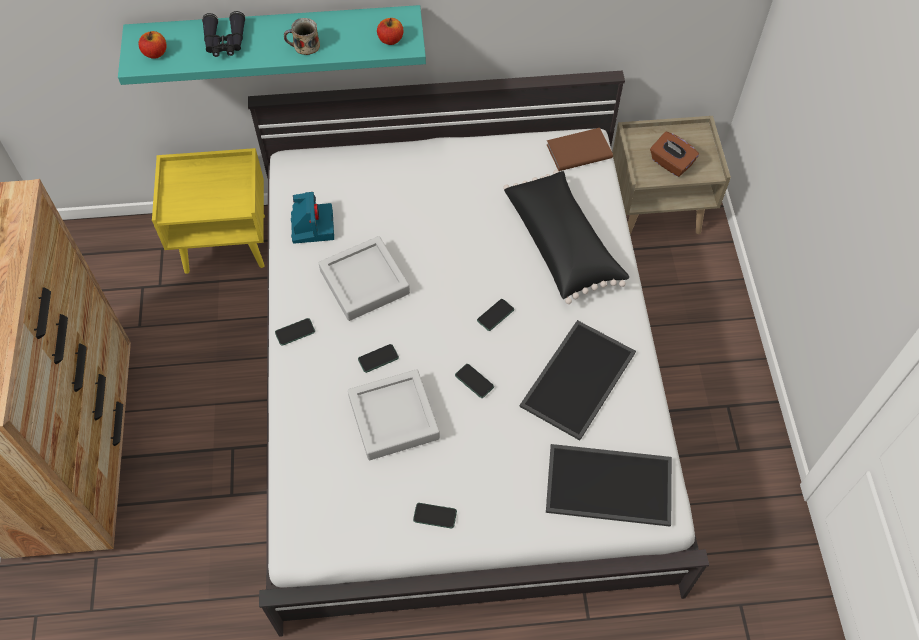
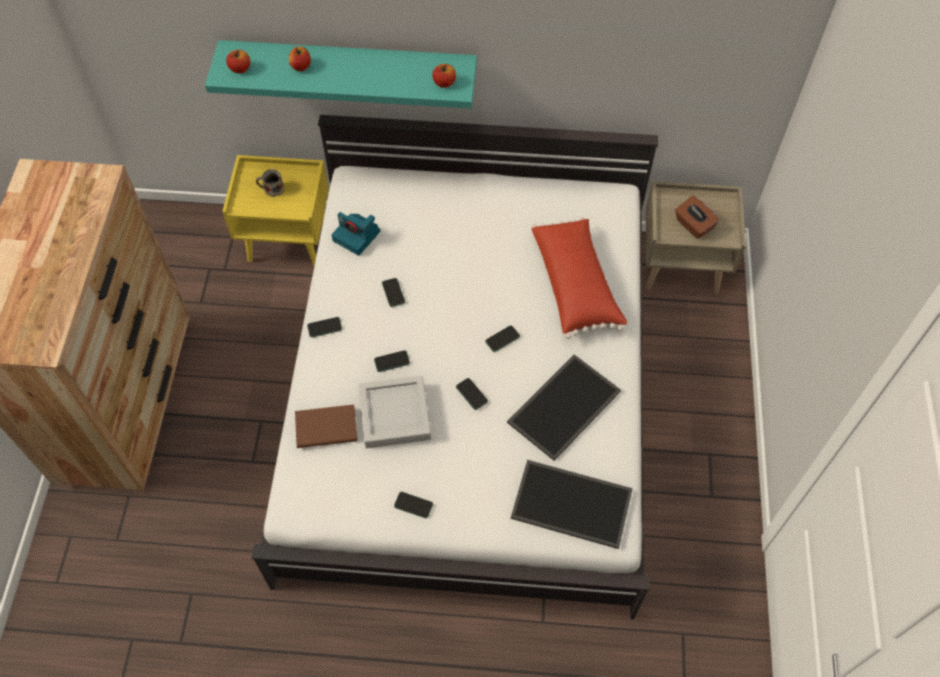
camera: 10 degrees right, 0 degrees up
(225, 42) = (301, 66): black binoculars -> apple
(305, 46) = (369, 79): mug -> mug (272, 189)
(312, 225) = (357, 236): camera -> camera turned 120 degrees clockwise
(364, 282) = (393, 293): grey tray -> phone
(562, 244) = (575, 285): black pillow -> red pillow
(577, 150) = (607, 202): brown book -> brown book (325, 426)

